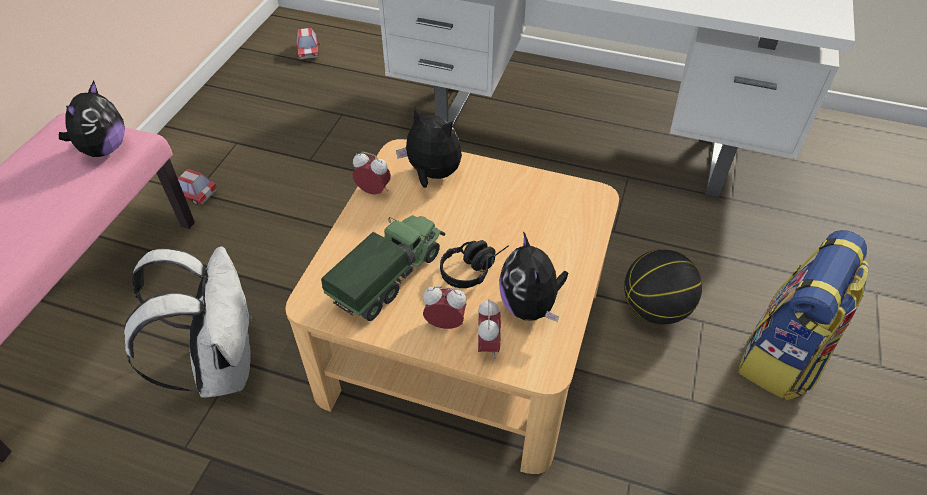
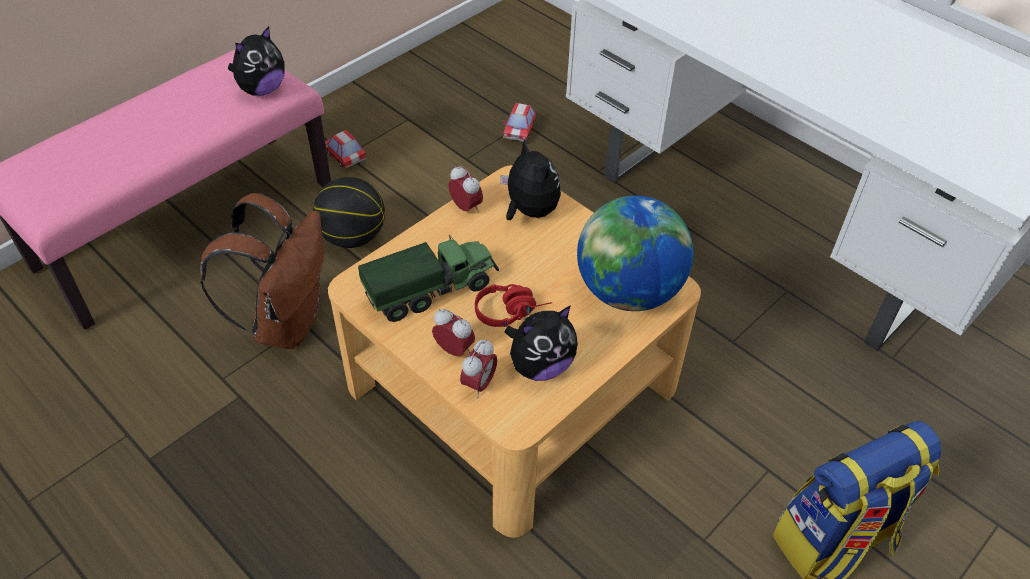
camera: 25 degrees right, 0 degrees up
(221, 365) = (287, 321): white backpack -> brown backpack
(308, 52) = (526, 47): toy car -> toy car (519, 131)
(474, 267) = (512, 311): black headphones -> red headphones
(530, 306) = (540, 366): plush toy -> plush toy turned 135 degrees counterclockwise
(560, 213) = (628, 292): none -> globe
(654, 308) = (724, 436): basketball -> basketball (353, 237)

